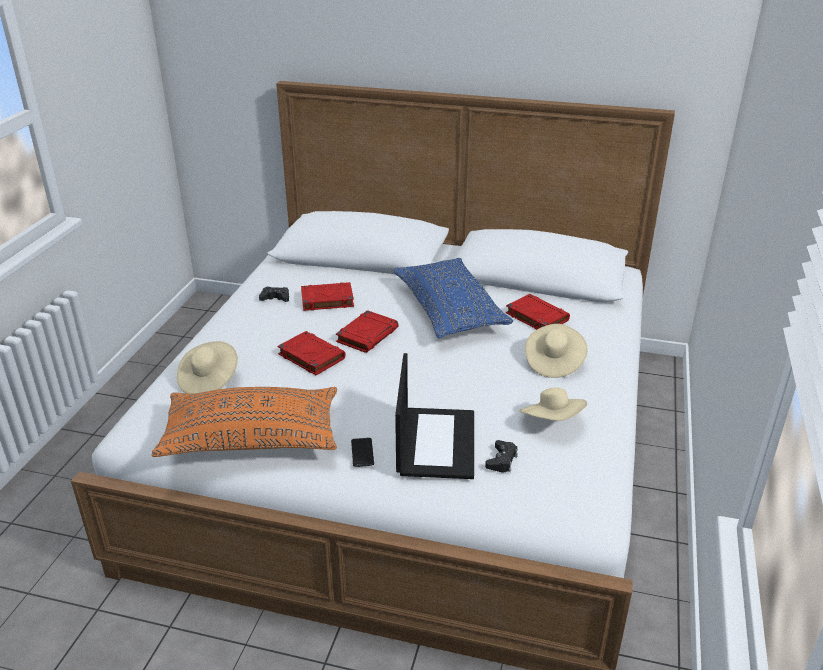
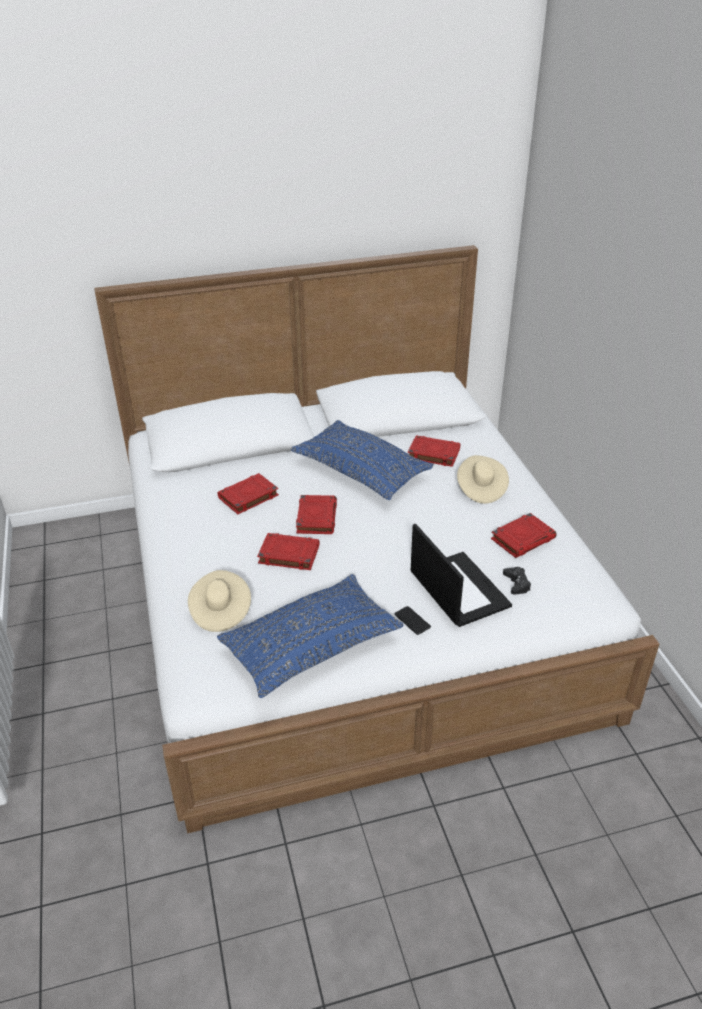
camera: 30 degrees left, 5 degrees up
(252, 438) = (311, 646): orange pillow -> blue pillow
(275, 298) = (198, 511): black game controller -> none
(552, 422) = (523, 538): beige hat -> red book

